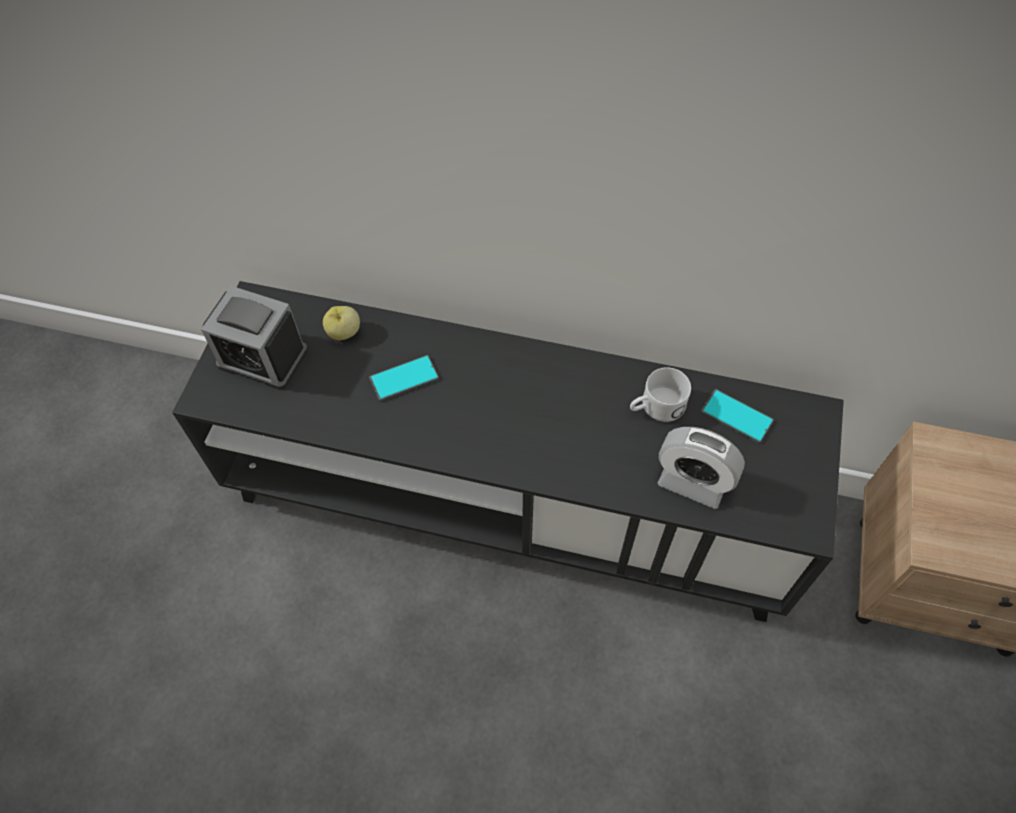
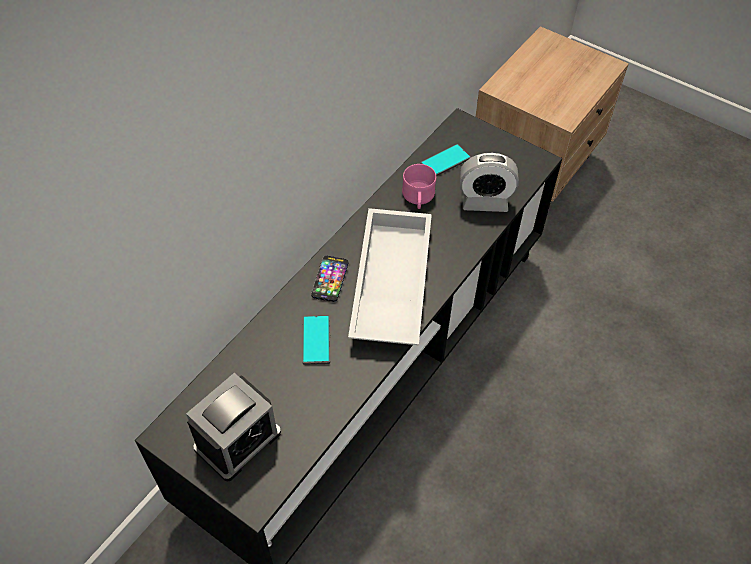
camera: 70 degrees left, 5 degrees down
(344, 333) = (245, 370): apple -> none
(489, 361) = (330, 279): none -> phone
(510, 420) = (389, 283): none -> white tray
(656, 407) = (418, 198): white mug -> pink mug
(692, 482) = (484, 202): alarm clock -> alarm clock turned 45 degrees clockwise

